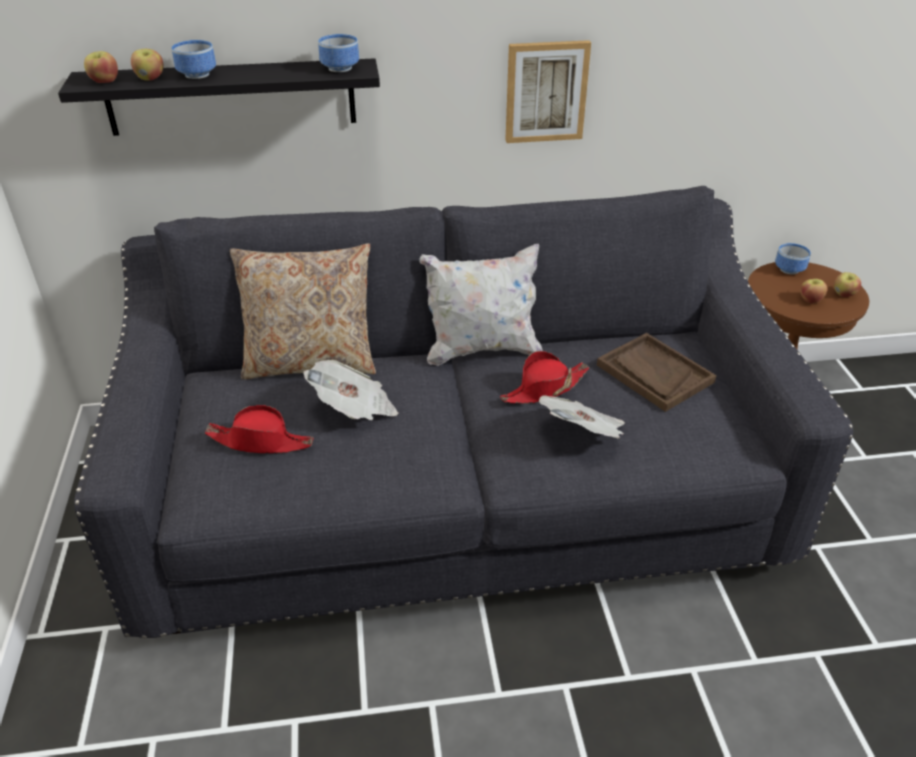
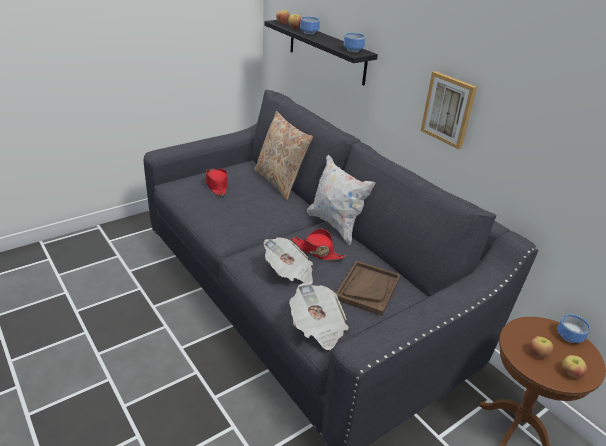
camera: 60 degrees right, 5 degrees down
(354, 409) = (255, 201): newspaper -> newspaper (318, 327)

